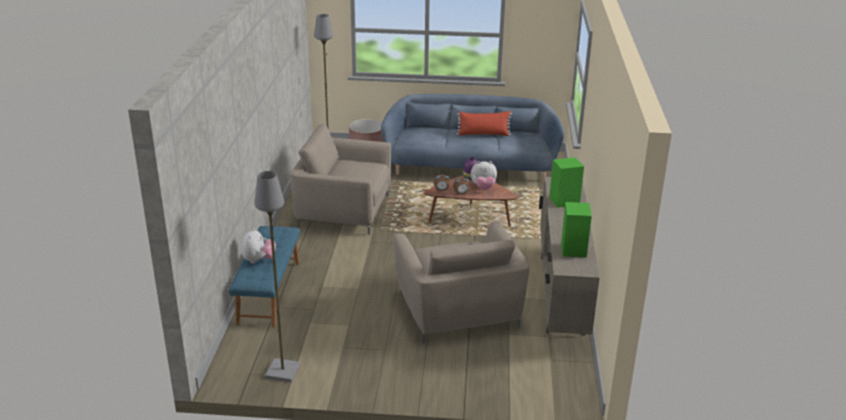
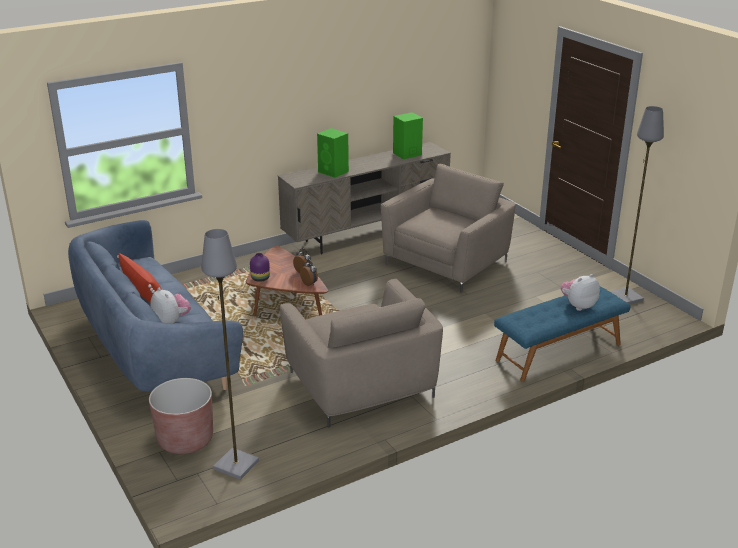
camera: 125 degrees left, 0 degrees up
(483, 188) = (276, 265): plush toy -> plush toy (171, 322)

